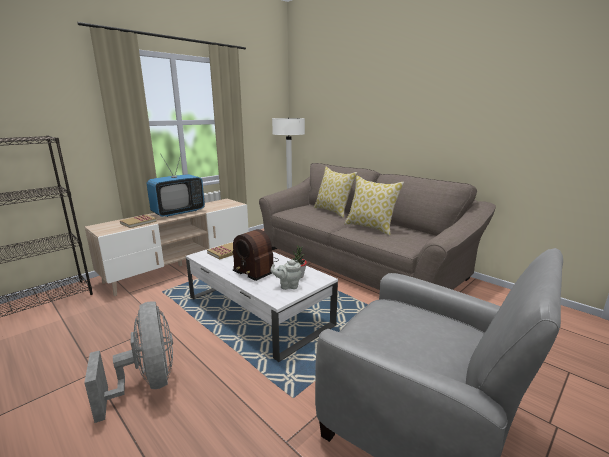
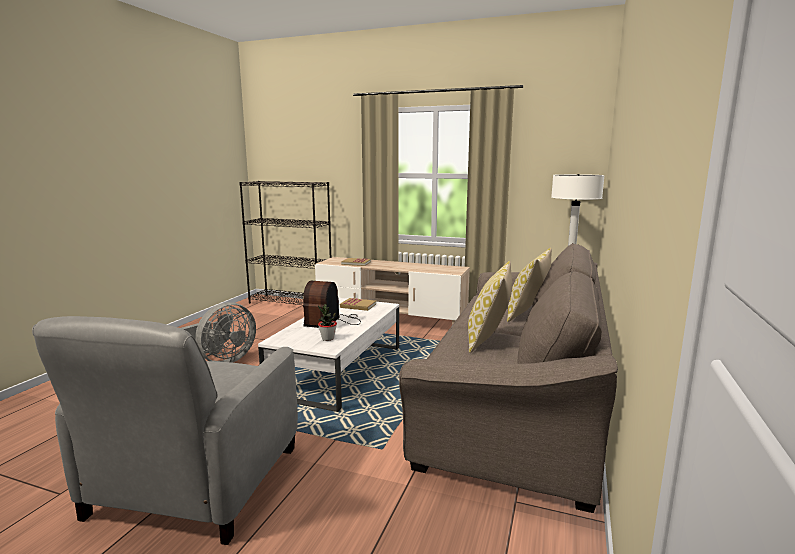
camera: 65 degrees right, 5 degrees down
(178, 212) = (397, 265): television -> none
(288, 286) = (303, 339): grey teapot -> none

